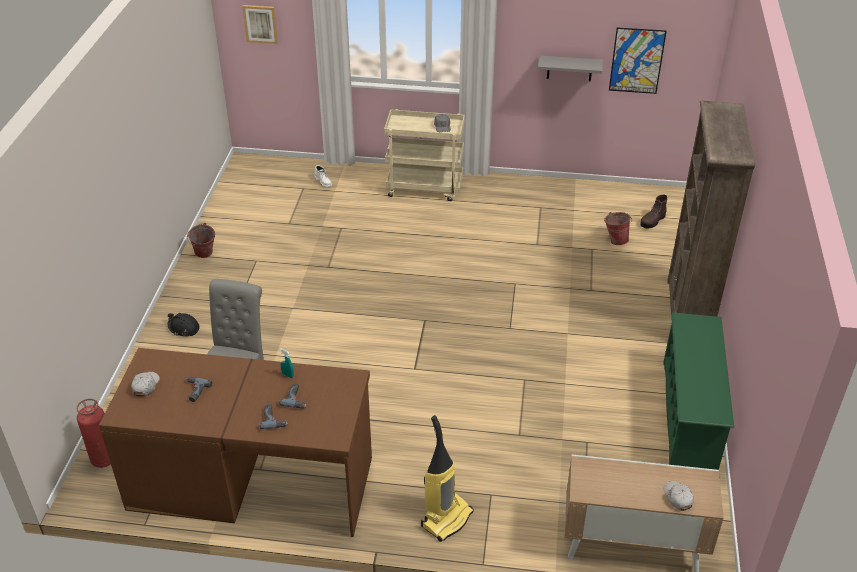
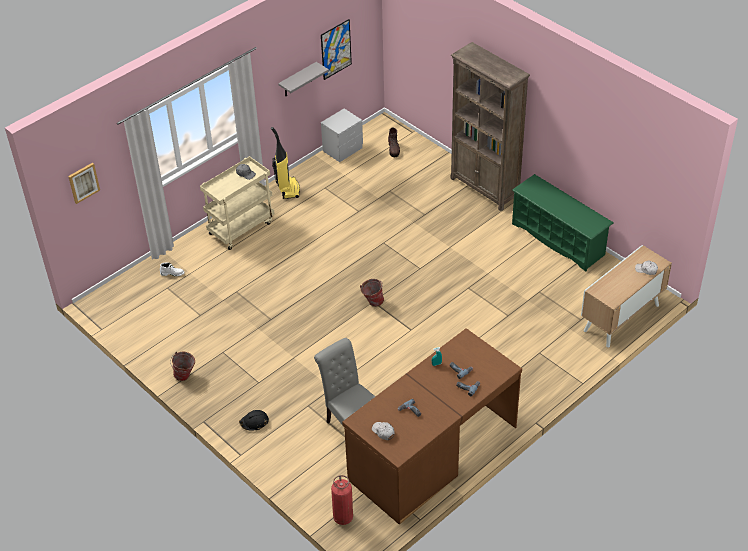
camera: 50 degrees left, 5 degrees up
(446, 518) = (539, 380): vacuum cleaner -> vacuum cleaner (288, 189)
(606, 191) = (342, 149): none -> grey nightstand
(615, 240) = (392, 176): bucket -> bucket (372, 302)

